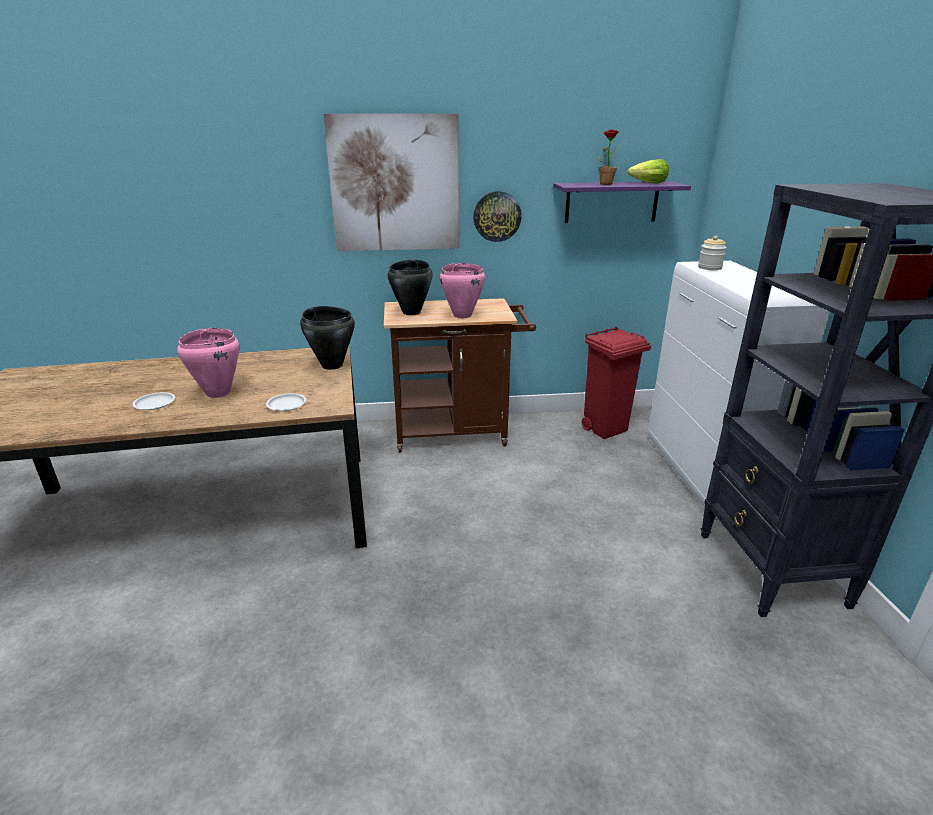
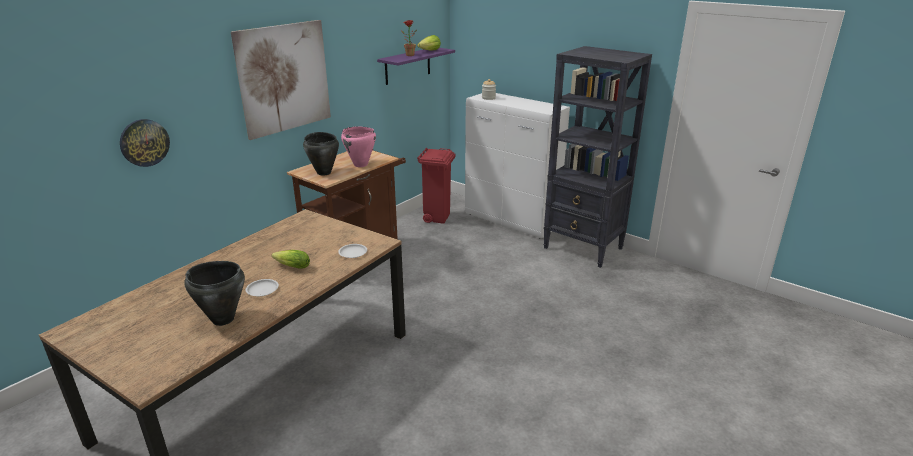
camera: 45 degrees left, 0 degrees up
(217, 393) = (291, 266): pink cooking pot -> lettuce
(332, 365) = (325, 223): black cooking pot -> black cooking pot (223, 319)
(497, 216) = (348, 88): wall clock -> wall clock (144, 142)

